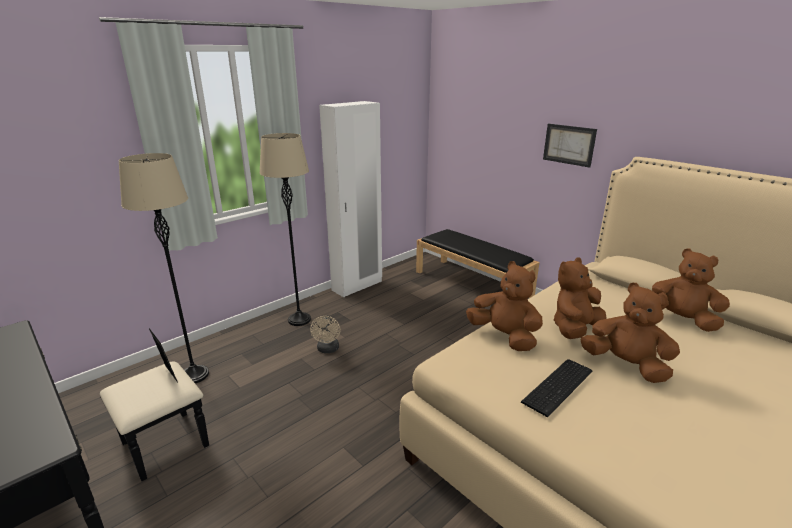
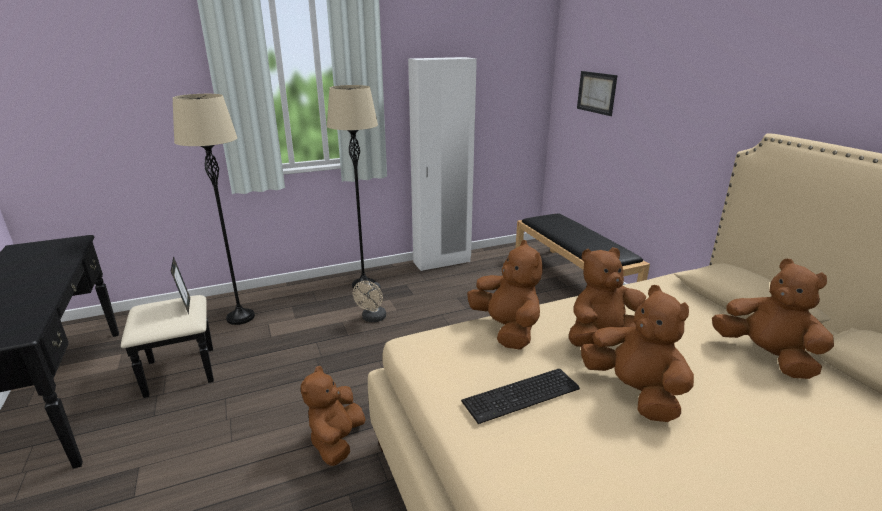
camera: 20 degrees right, 0 degrees up
(367, 467) = (337, 441): none -> brown plush toy
(569, 144) = (694, 116): picture -> picture (596, 92)

